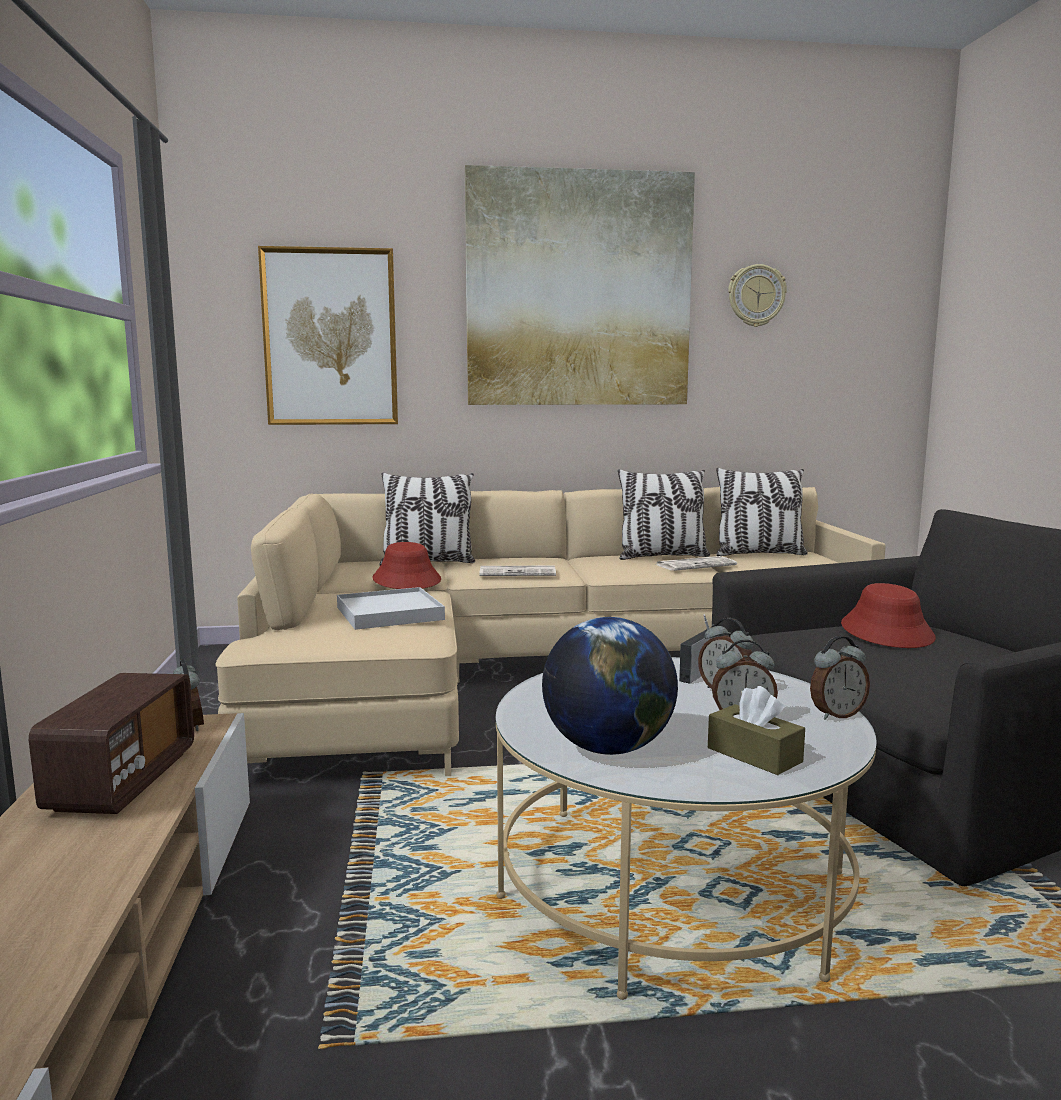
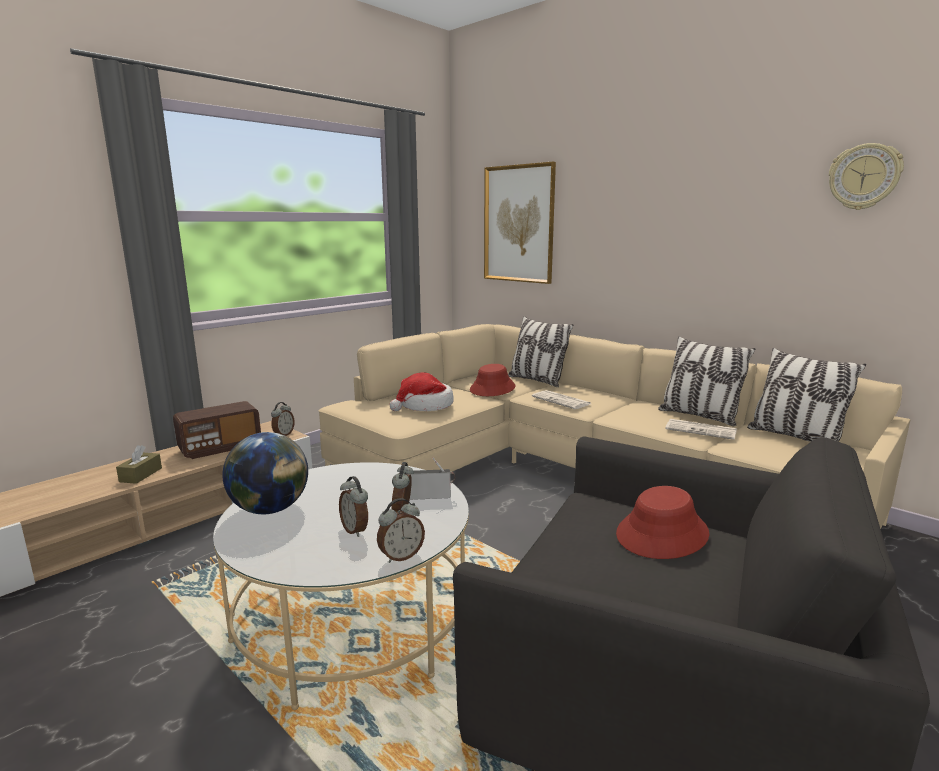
camera: 50 degrees right, 5 degrees up
(390, 613) = (425, 406): white tray -> hat
(578, 290) = (681, 183): picture -> none
(754, 755) = (297, 548): brown tissue box -> brown tissue box (141, 475)
(836, 715) = (401, 556): alarm clock -> alarm clock turned 60 degrees counterclockwise

